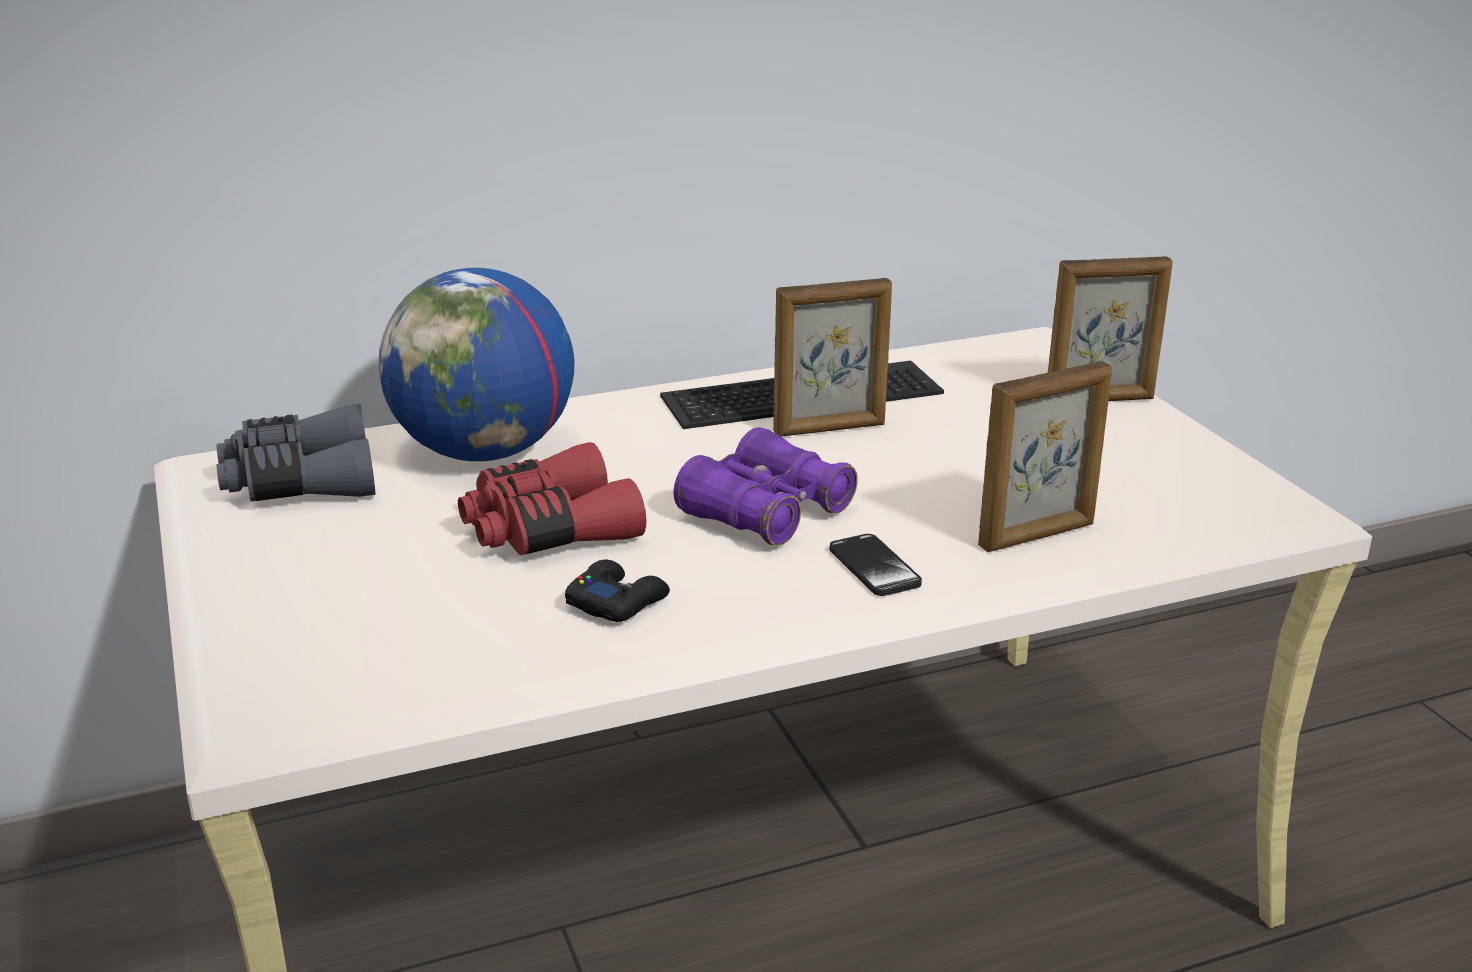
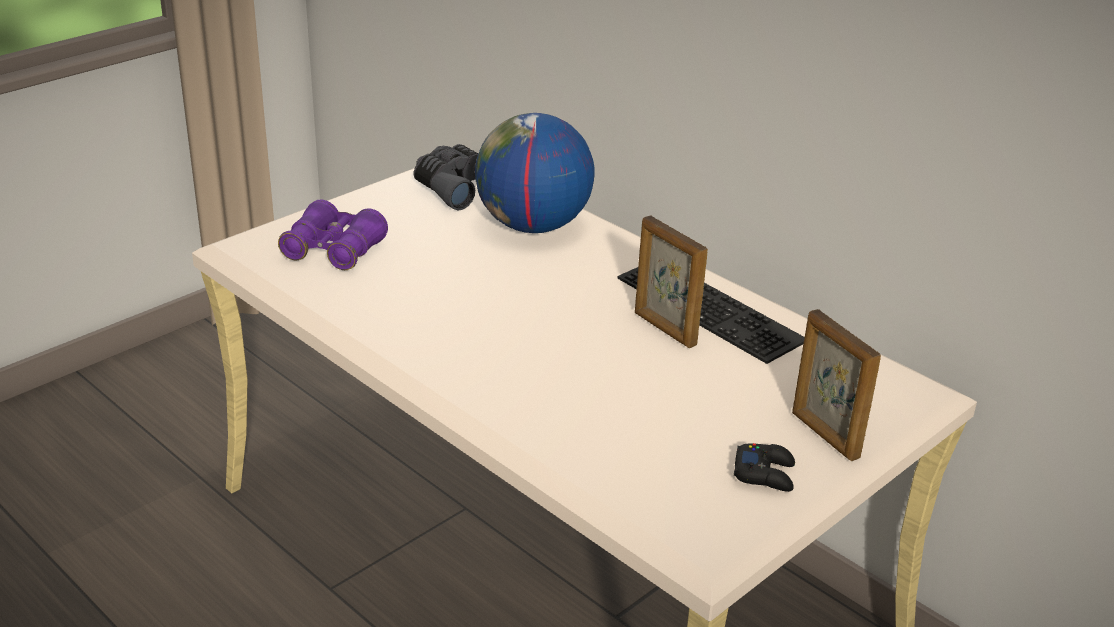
camera: 65 degrees right, 5 degrees up
(548, 529) = (456, 267): red binoculars -> none
(616, 602) = (391, 306): black game controller -> black game controller (765, 473)
(765, 512) = (526, 329): purple binoculars -> purple binoculars (334, 250)
(874, 567) = (483, 379): phone -> none
(1038, 536) = (568, 435): picture frame -> none

